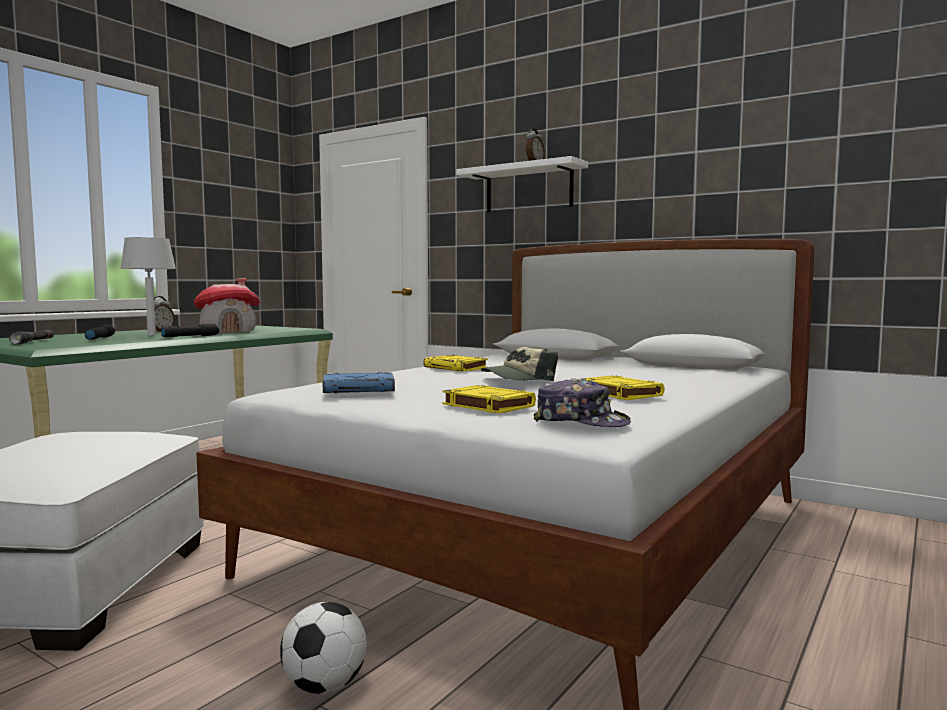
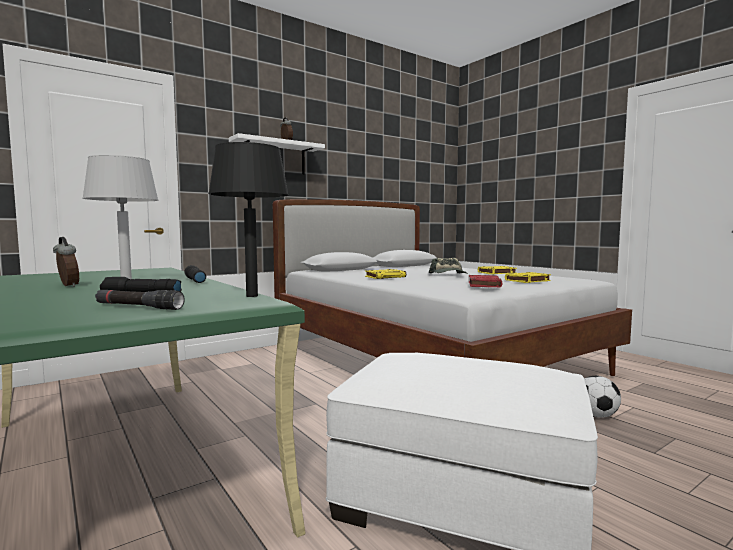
camera: 70 degrees left, 0 degrees up
(77, 345) = (252, 296): none -> black table lamp
(228, 332) = (149, 276): toy house -> none
(359, 389) = (484, 284): blue book -> red book
(581, 422) = (566, 278): cap -> none

